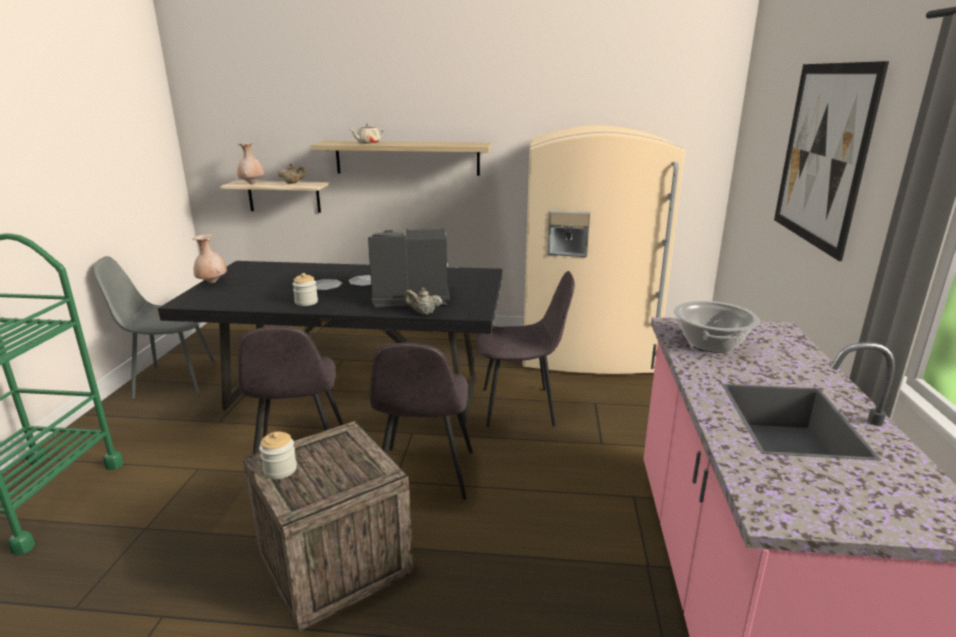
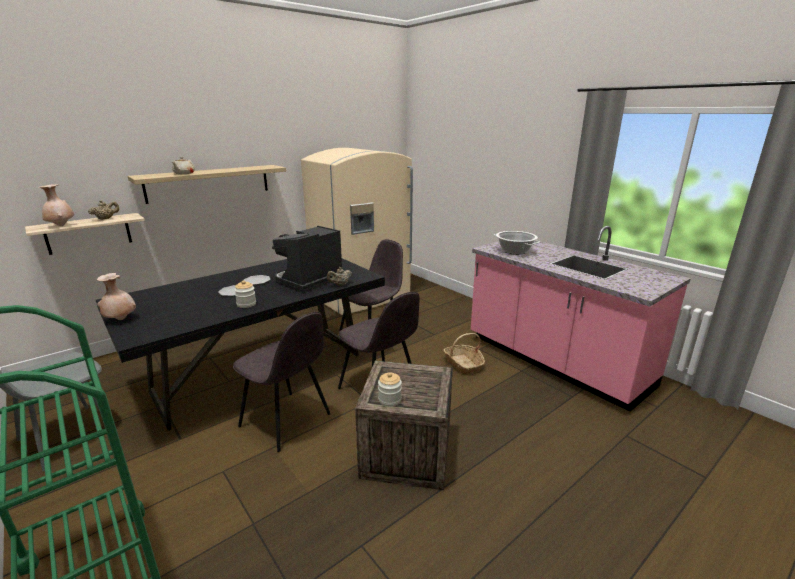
camera: 45 degrees left, 0 degrees up
(574, 504) = (463, 364): none -> basket
(822, 155) = (498, 154): picture -> none

